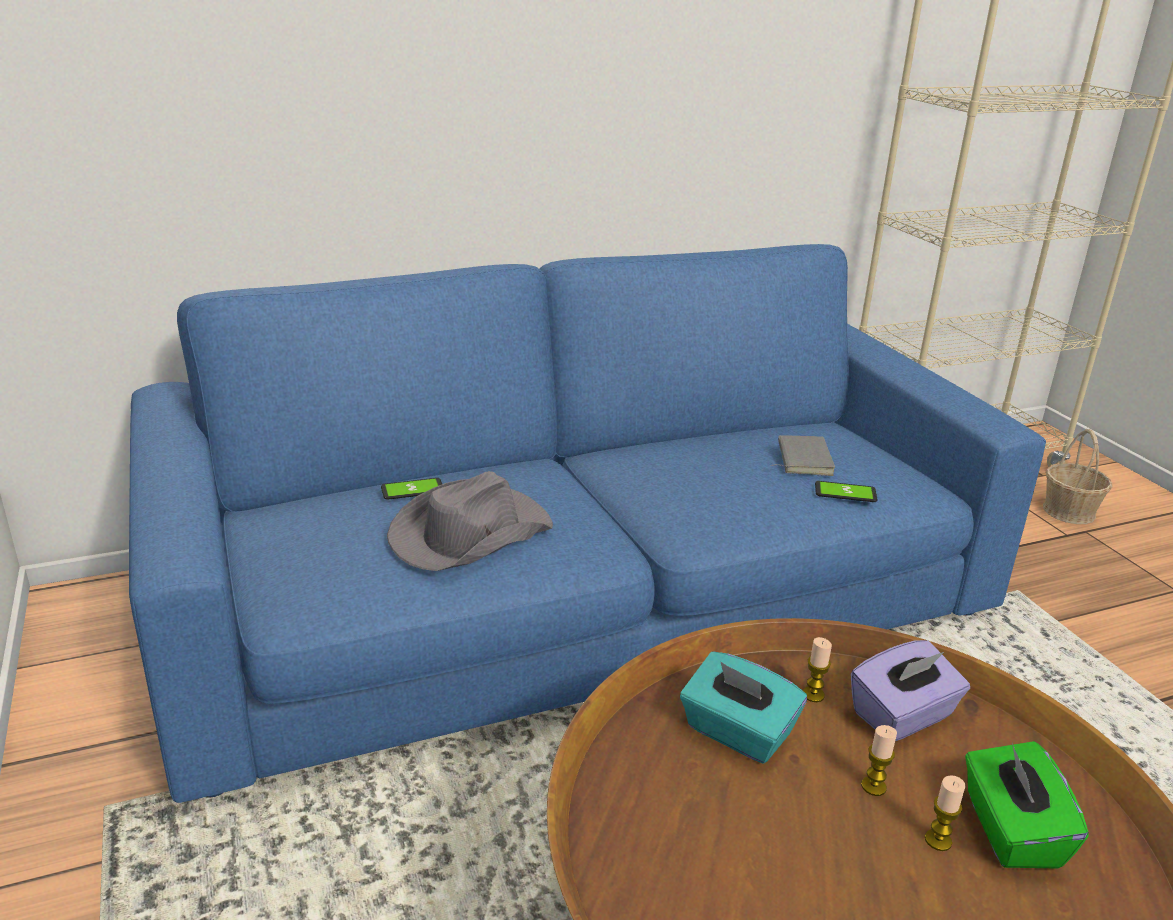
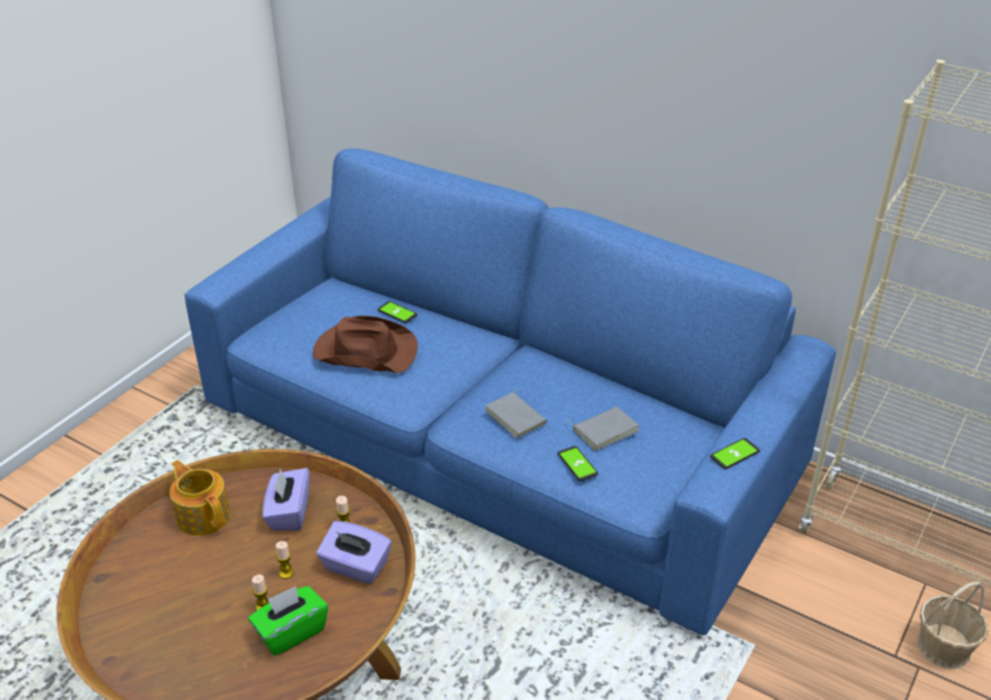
camera: 55 degrees right, 10 degrees up
(469, 534) = (364, 351): grey hat -> brown hat
(662, 827) = (203, 515): none -> teapot
(727, 493) = (517, 417): none -> grey book
(737, 733) = (289, 513): turquoise tissue box -> purple tissue box
(958, 395) = (734, 454): none -> phone

